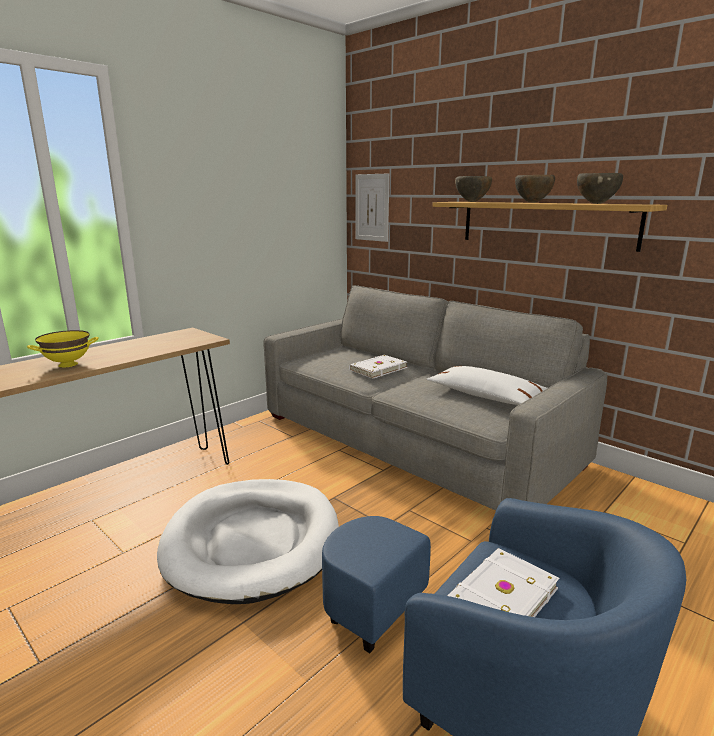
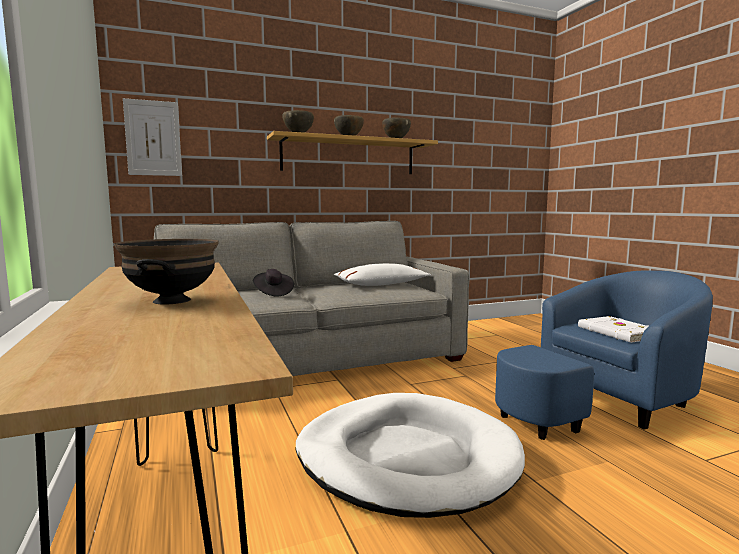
camera: 65 degrees left, 10 degrees down
(67, 365) = (173, 301): yellow bowl -> black bowl
(377, 369) = (273, 293): white book -> black hat

